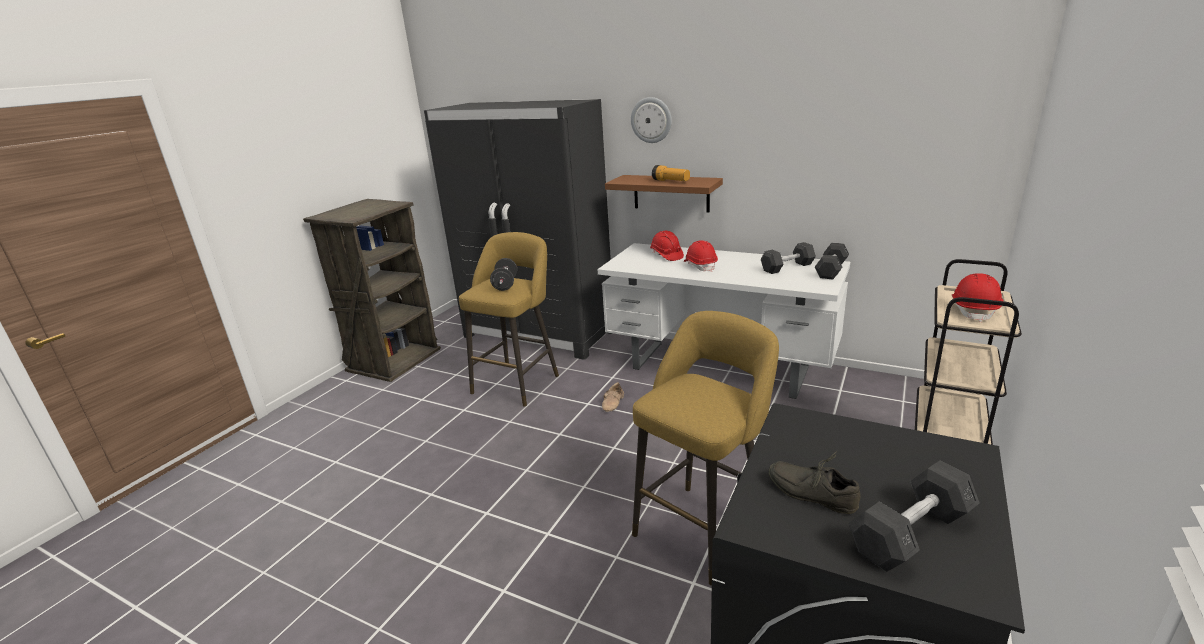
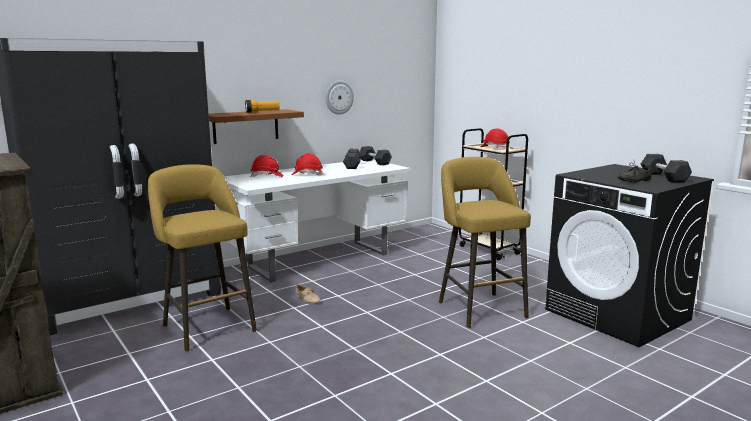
camera: 65 degrees left, 10 degrees down
(505, 284) = (202, 215): black dumbbell -> none
(651, 120) = (226, 63): wall clock -> wall clock (339, 97)

